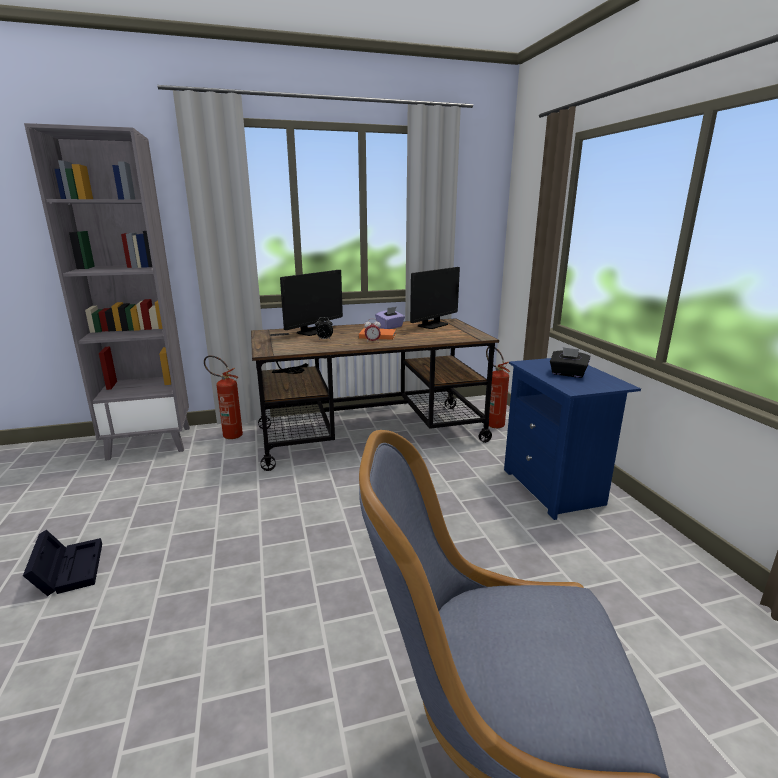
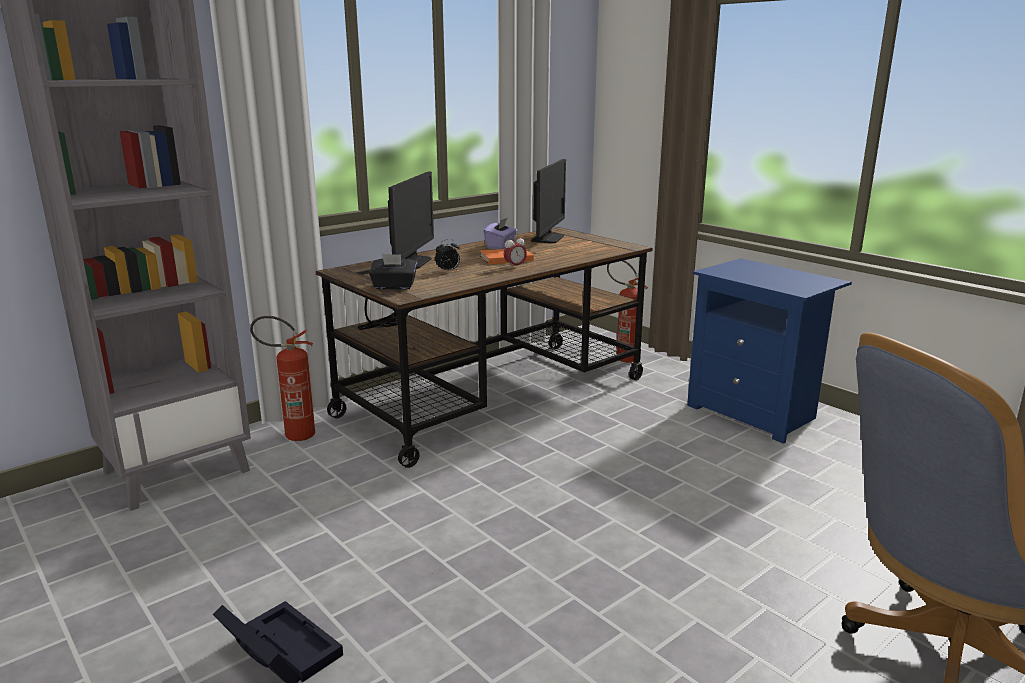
camera: 25 degrees left, 0 degrees up
(568, 374) = (770, 276): black tissue box -> black tissue box (394, 287)

